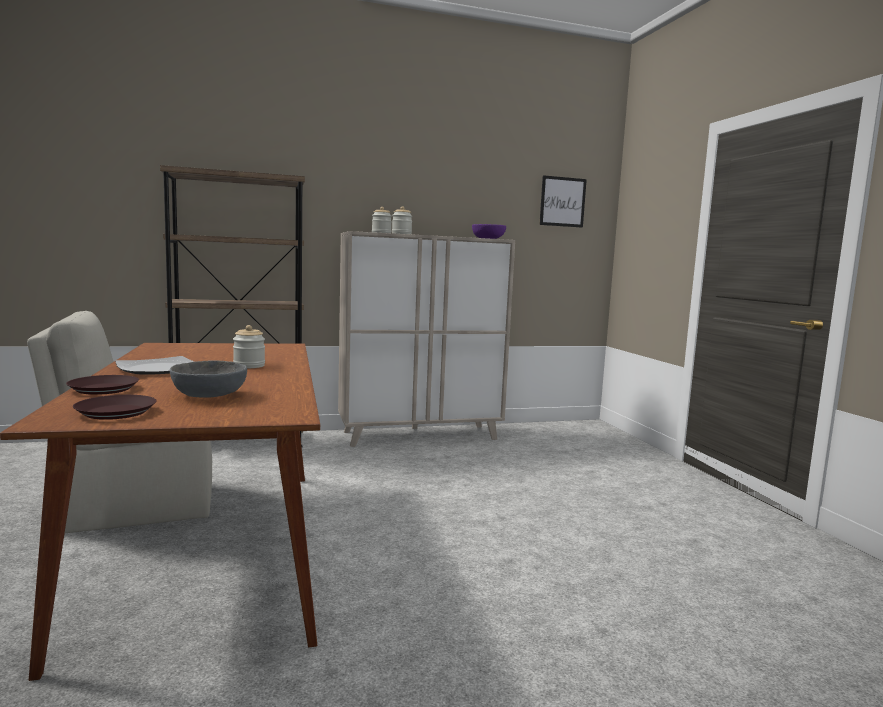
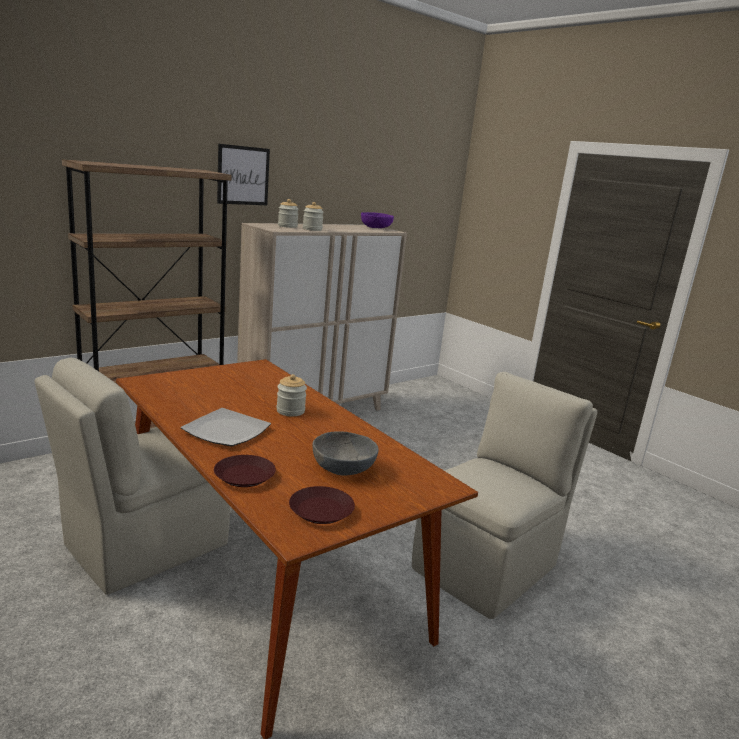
camera: 25 degrees left, 10 degrees up
(468, 587) = (487, 566): none -> beige chair
(562, 202) = (425, 185): picture -> picture (243, 175)

